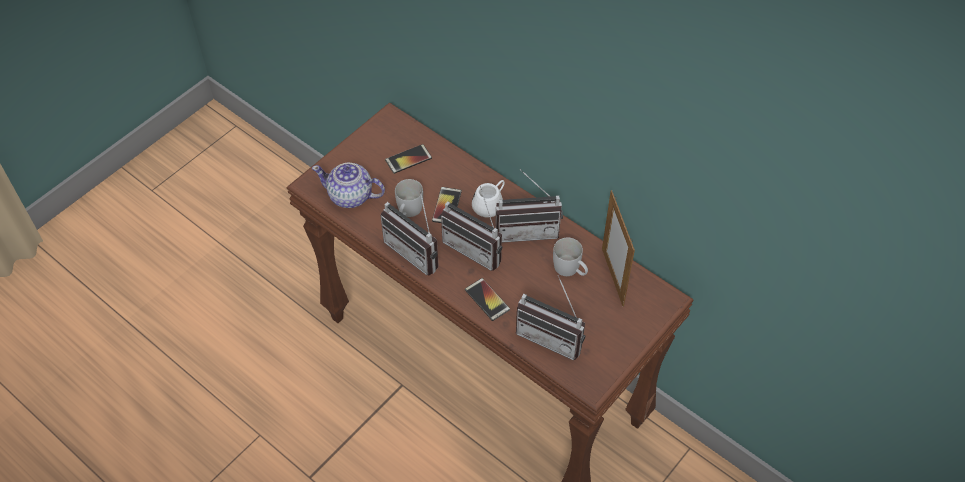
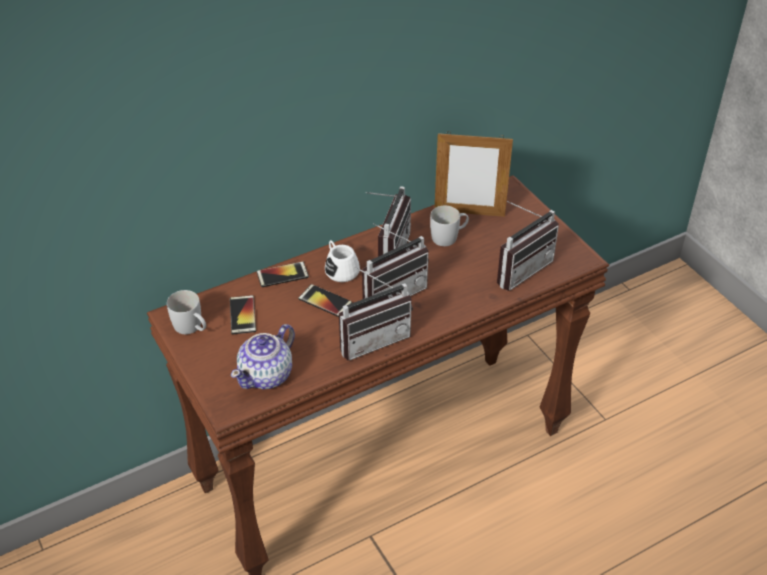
camera: 70 degrees left, 10 degrees down
(408, 212) = (316, 333): white mug -> white mug (191, 328)
(487, 299) = (458, 301): phone -> phone (282, 275)

